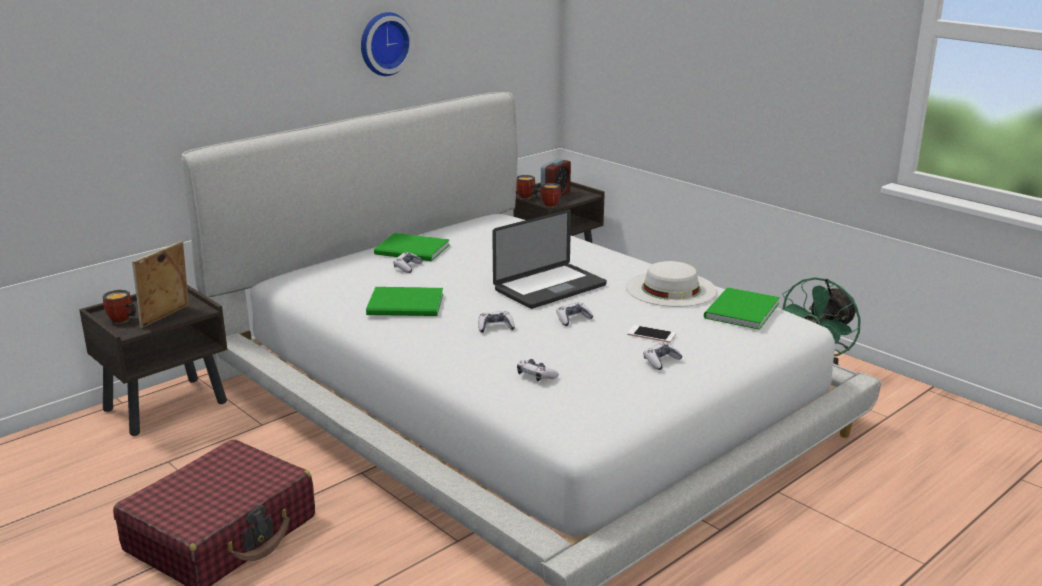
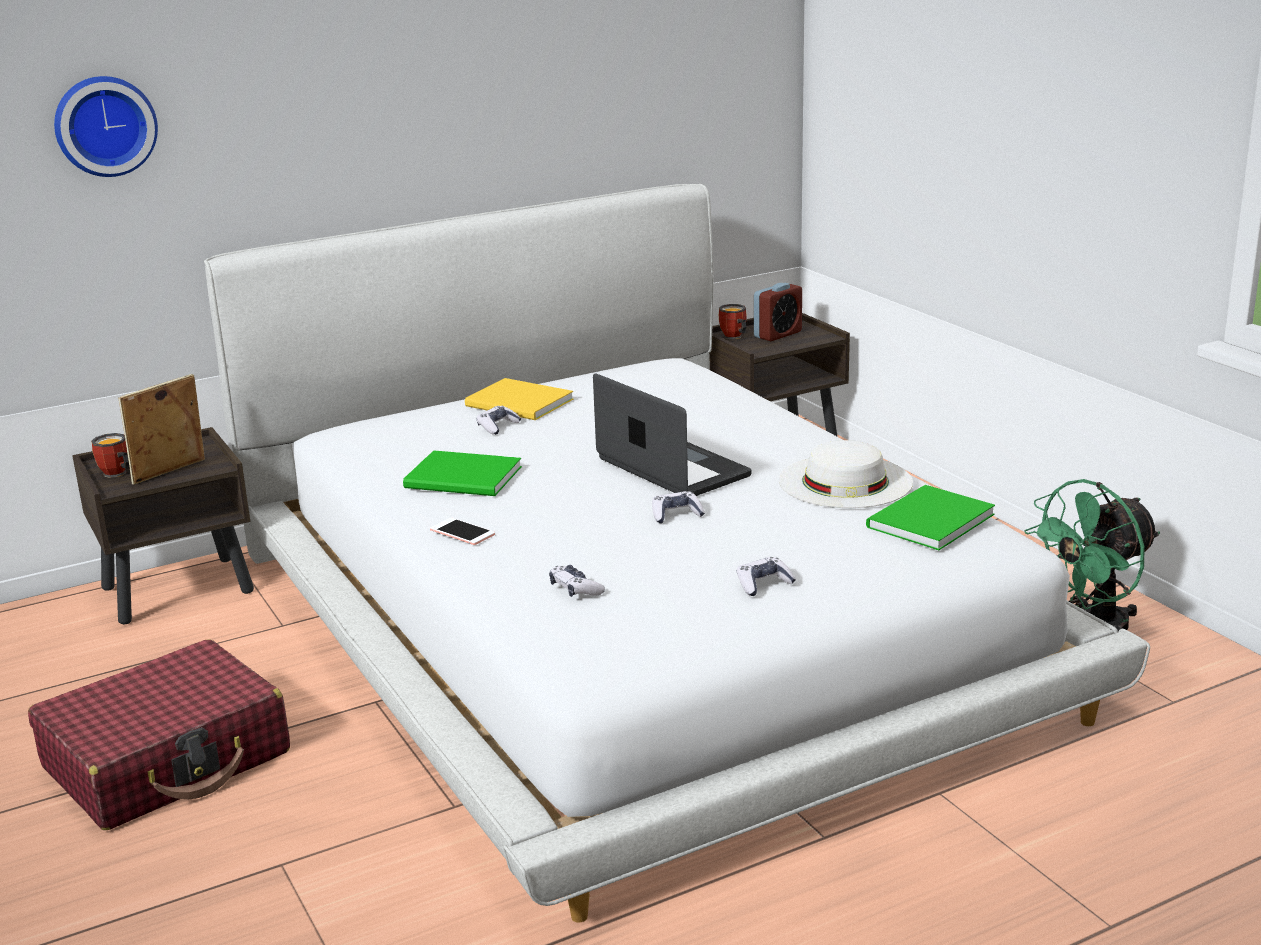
camera: 15 degrees right, 0 degrees up
(383, 43) = (511, 114): wall clock -> wall clock (104, 125)
(413, 250) = (520, 404): green book -> yellow book
(495, 327) = (562, 518): game controller -> none
(548, 205) = (758, 349): mug -> none
(550, 288) = (672, 468): laptop -> laptop turned 105 degrees counterclockwise
(651, 334) = (773, 545): phone -> phone (462, 532)

